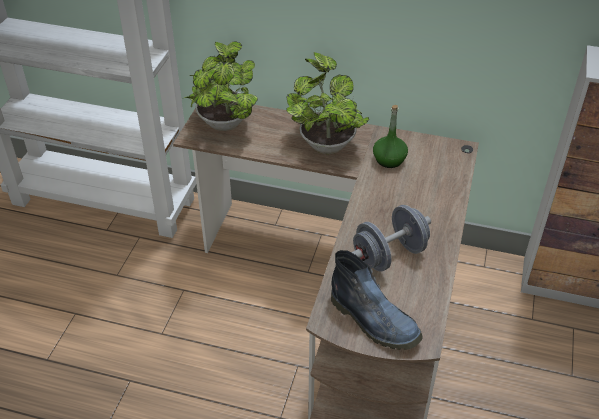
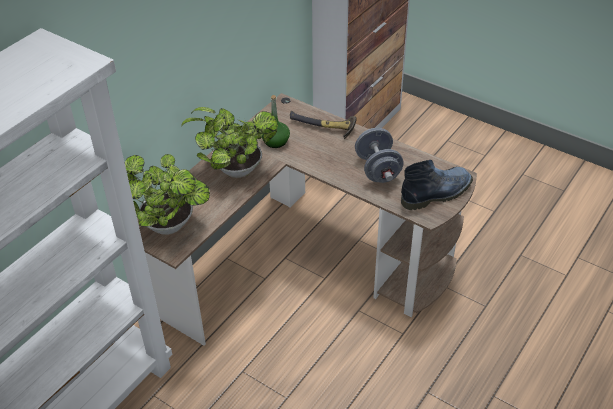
camera: 70 degrees left, 0 degrees up
(436, 191) = (323, 128): none -> hammer

